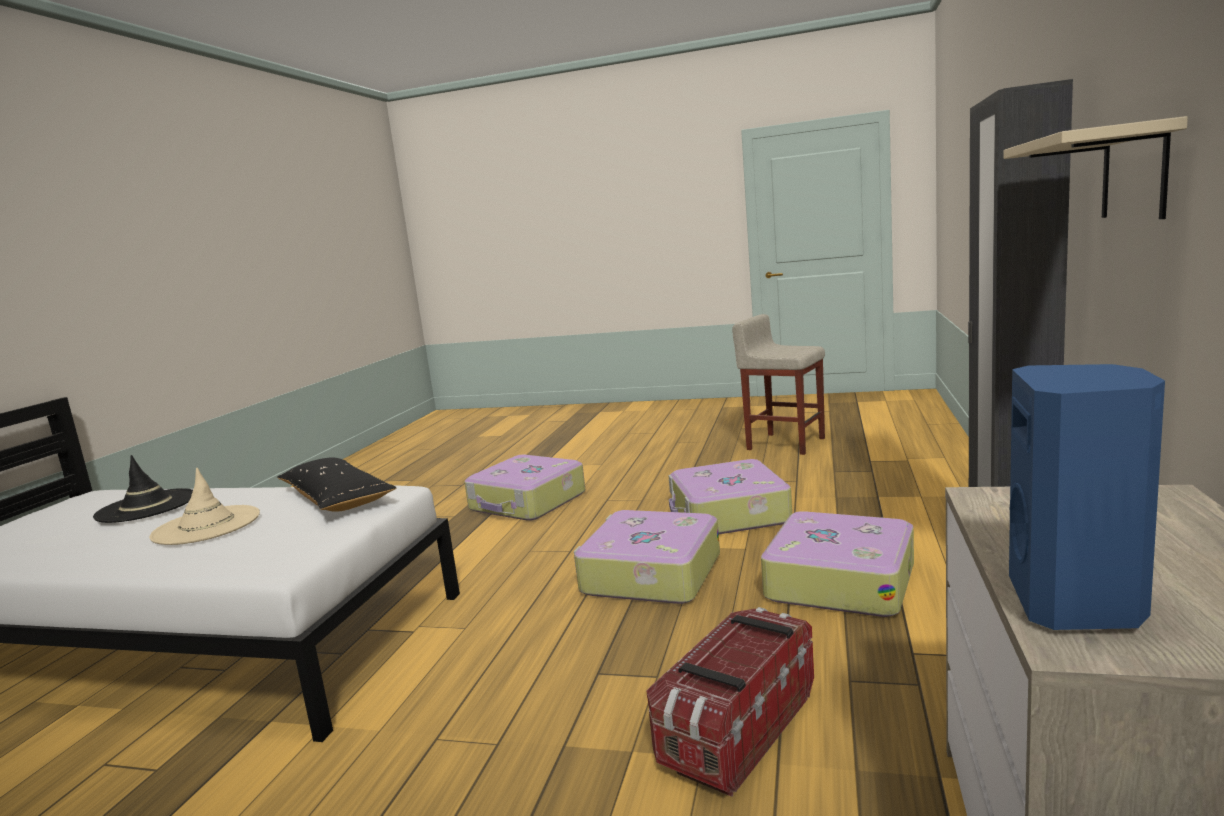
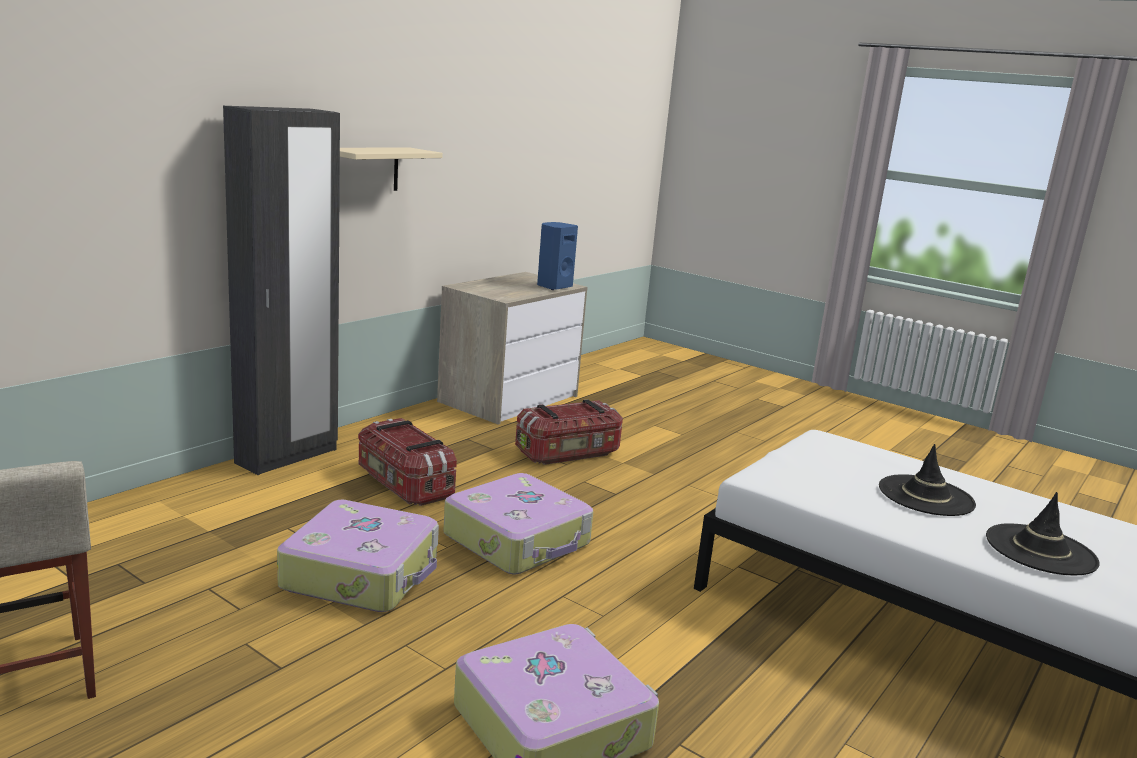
camera: 160 degrees left, 5 degrees up
(206, 525) = (926, 496): beige hat -> black hat
(337, 499) = (811, 489): black pillow -> none
(839, 581) = (404, 484): suitcase -> storage box

